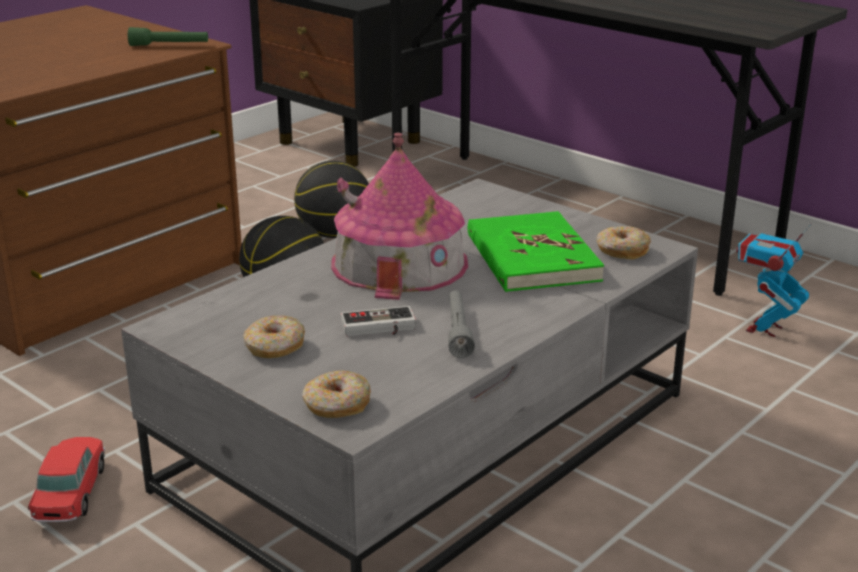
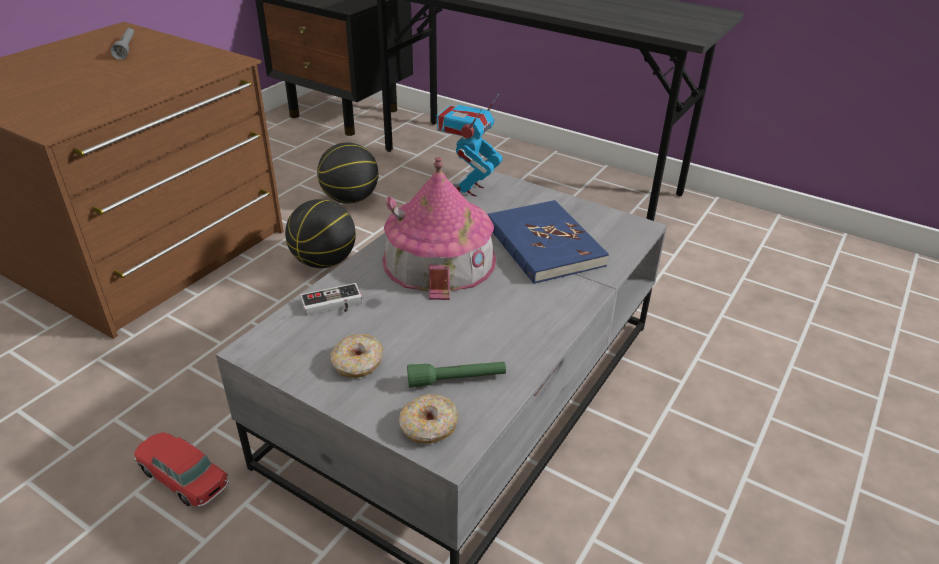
camera: 10 degrees left, 10 degrees up
(71, 493) = (183, 477): toy car -> toy car turned 45 degrees counterclockwise
(169, 45) = (207, 63): green flashlight -> green flashlight (456, 380)
(379, 329) = (442, 334): game controller -> game controller (333, 306)
(458, 331) = (508, 330): grey flashlight -> grey flashlight (126, 49)
(531, 257) = (543, 245): green book -> blue book
(622, 251) = (611, 233): donut -> none
(764, 328) = (687, 262): toy robot -> toy robot (468, 189)

